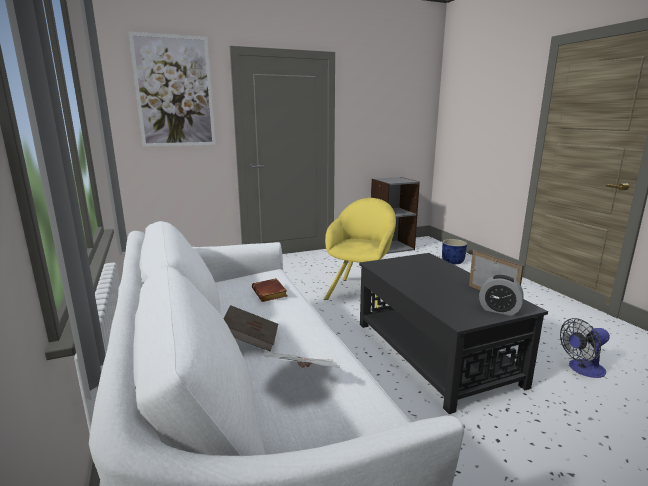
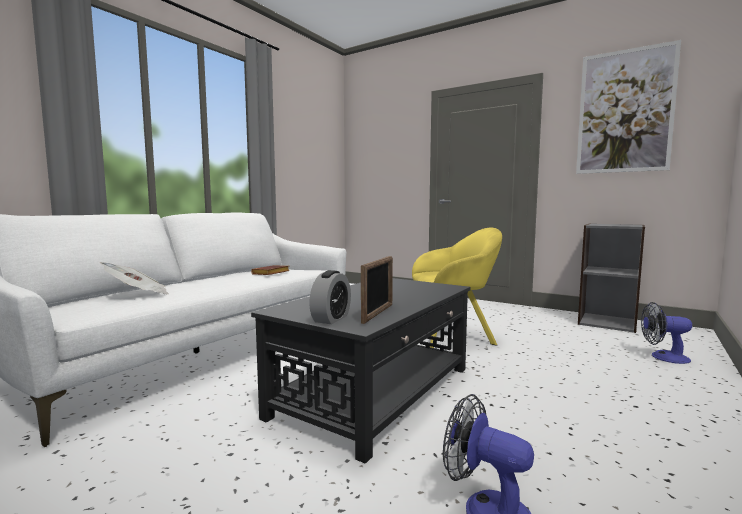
camera: 55 degrees right, 10 degrees down
(174, 92) = (387, 137): picture -> picture (624, 111)
(250, 340) = (188, 281): brown book -> none
(453, 262) = (663, 357): blue planter -> fan
(499, 310) = (331, 319): alarm clock -> alarm clock turned 150 degrees counterclockwise

